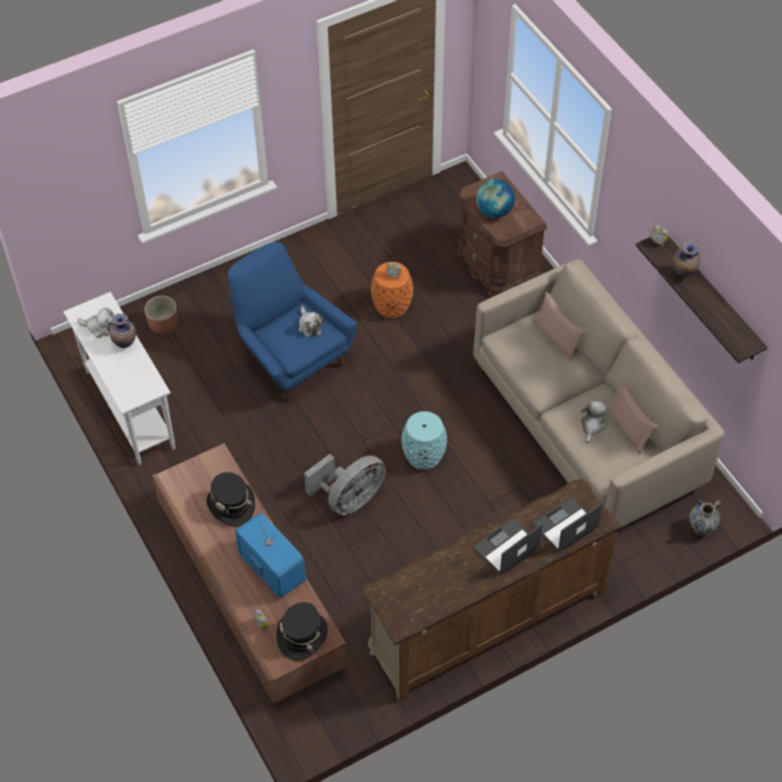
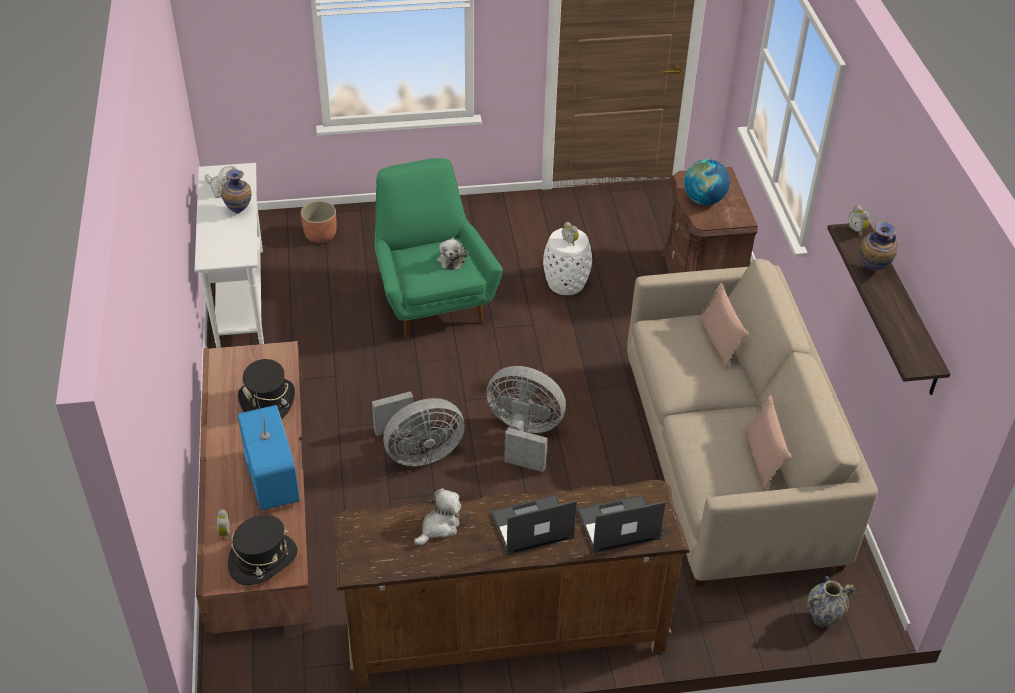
camera: 20 degrees right, 10 degrees down
(291, 359) = (432, 301): blue armchair -> green armchair
(392, 306) = (566, 283): orange stool -> white stool
(423, 456) = (524, 435): turquoise stool -> grey fan
(592, 426) = (718, 443): plush toy -> plush toy (439, 526)

